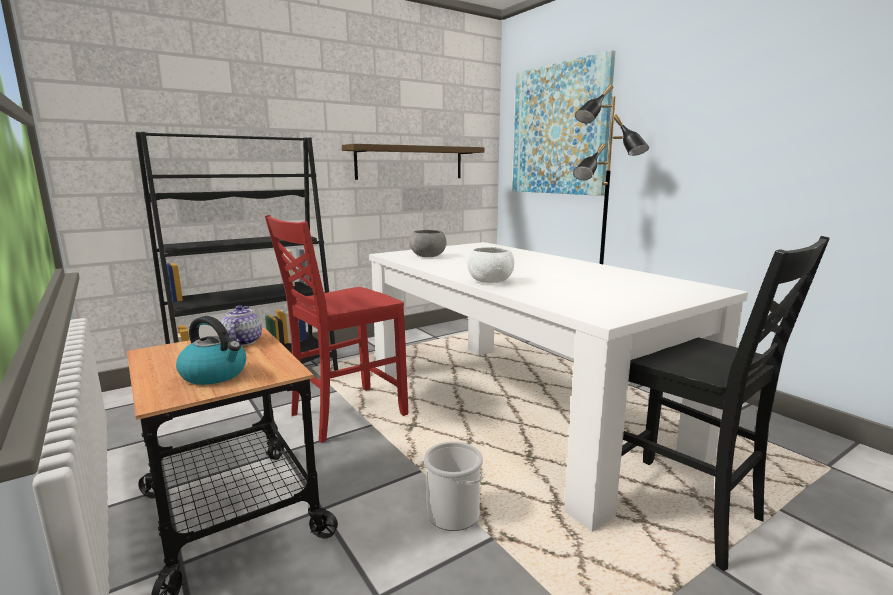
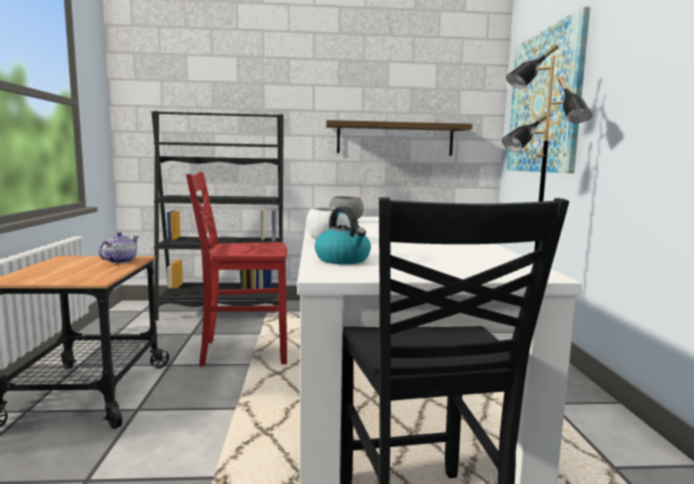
camera: 30 degrees right, 5 degrees down
(215, 374) = (60, 274): kettle -> kettle (343, 260)
(452, 514) = (213, 447): bucket -> none

